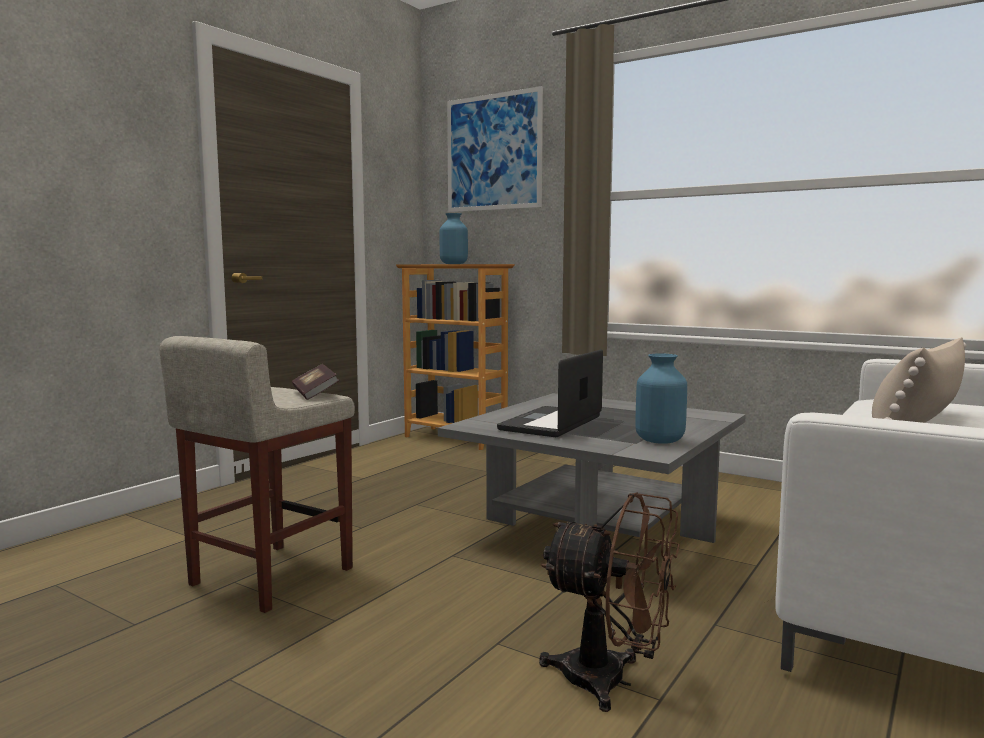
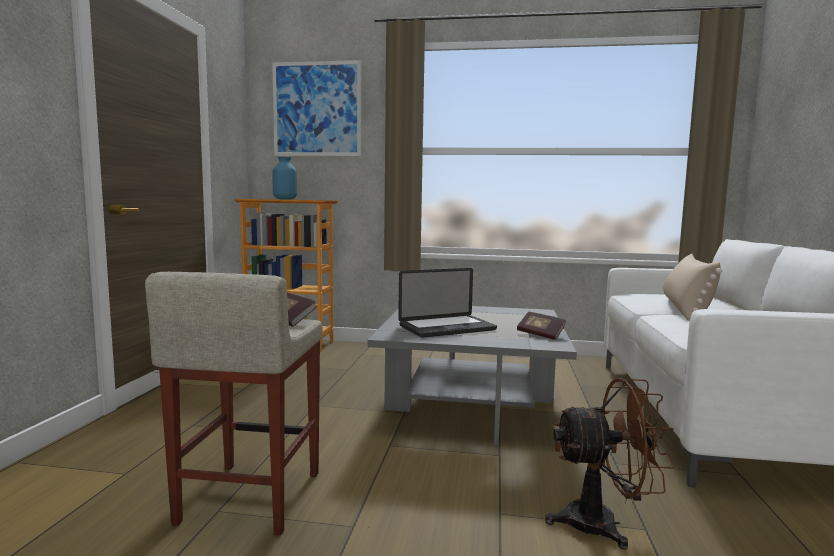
camera: 25 degrees left, 0 degrees up
(551, 423) = (447, 328): laptop -> laptop turned 120 degrees counterclockwise
(660, 440) = (540, 334): blue vase -> book

